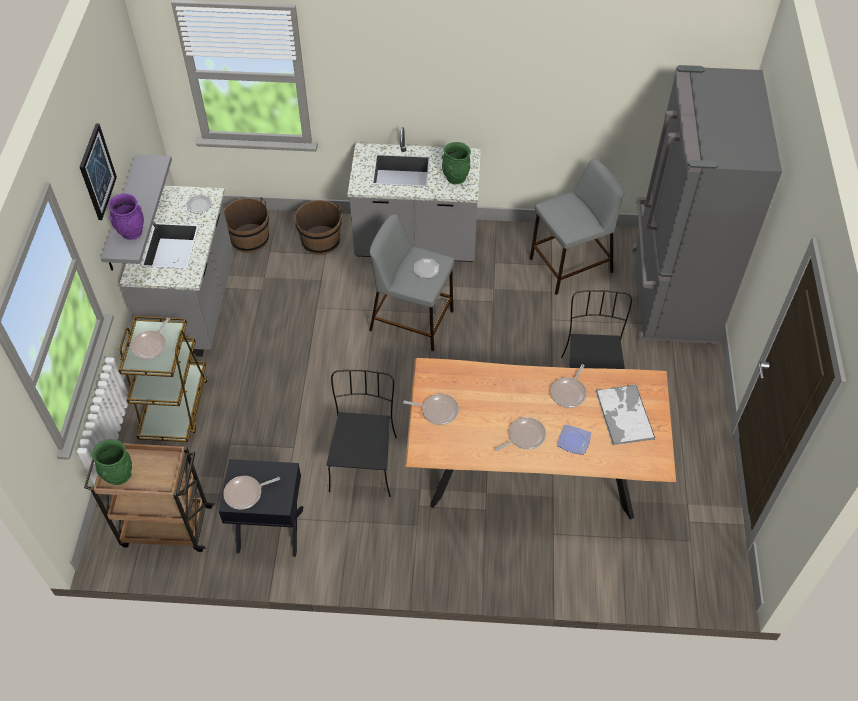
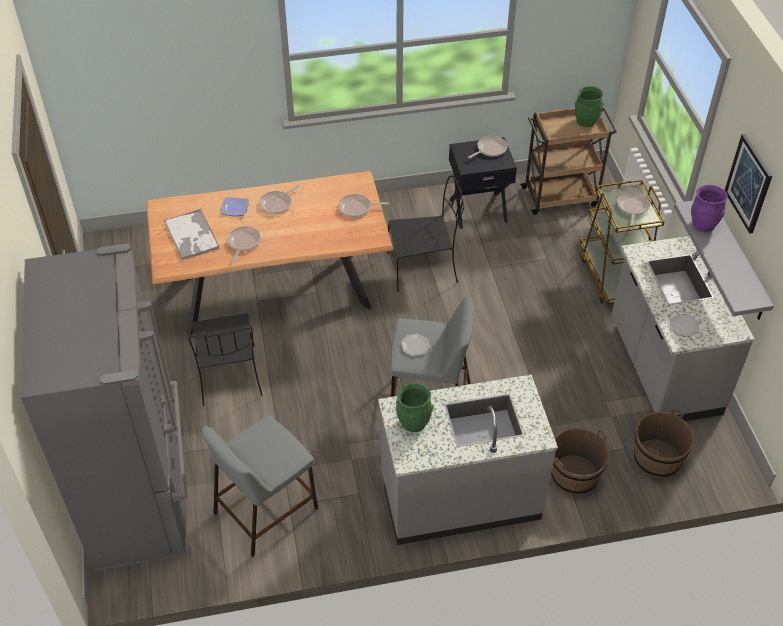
camera: 165 degrees right, 5 degrees down
(363, 462) = (424, 268): black chair -> black chair turned 90 degrees counterclockwise

